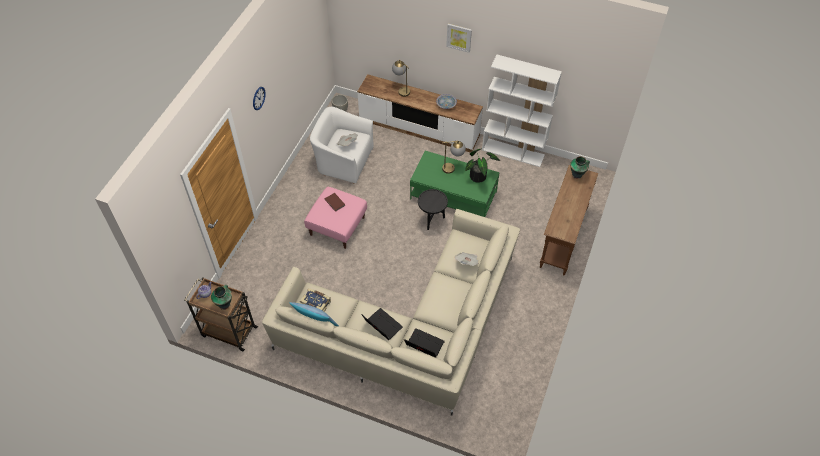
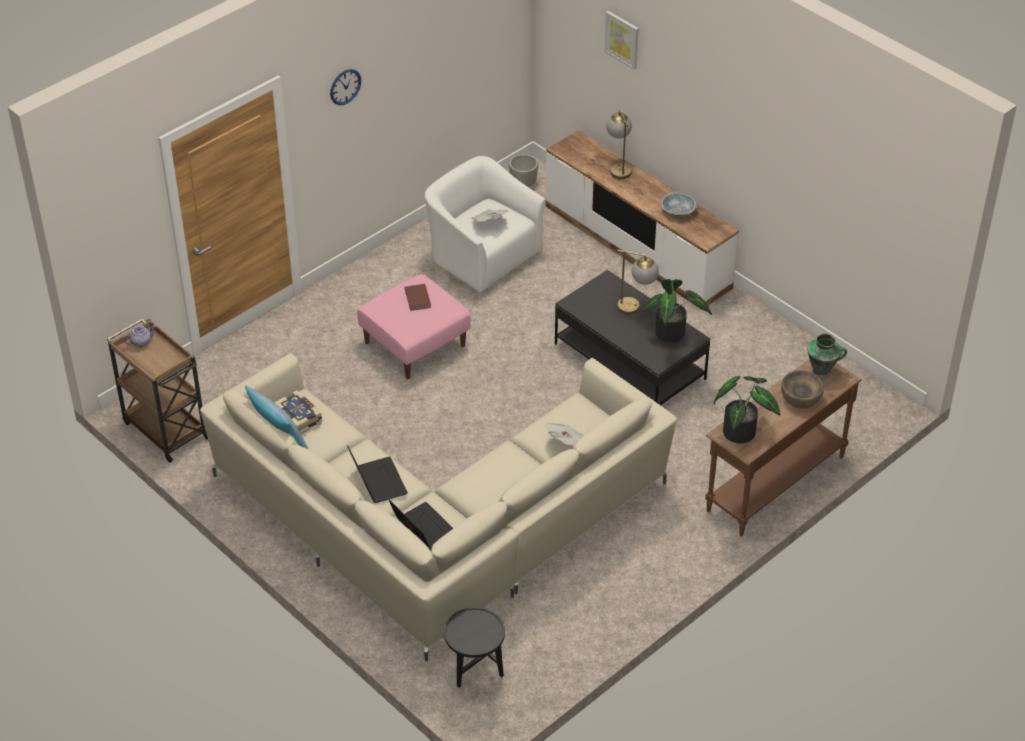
camera: 25 degrees right, 10 degrees down
(224, 304) = (159, 364): vase -> none
(432, 221) = (570, 386): black side table -> black side table (475, 673)
(453, 195) = (629, 361): green coffee table -> black coffee table
(459, 37) = (711, 91): picture -> picture (622, 39)
(513, 152) = (774, 331): white bookcase -> none
(560, 225) = (742, 431): none -> potted plant
(576, 194) = (800, 397): none -> brown bowl

